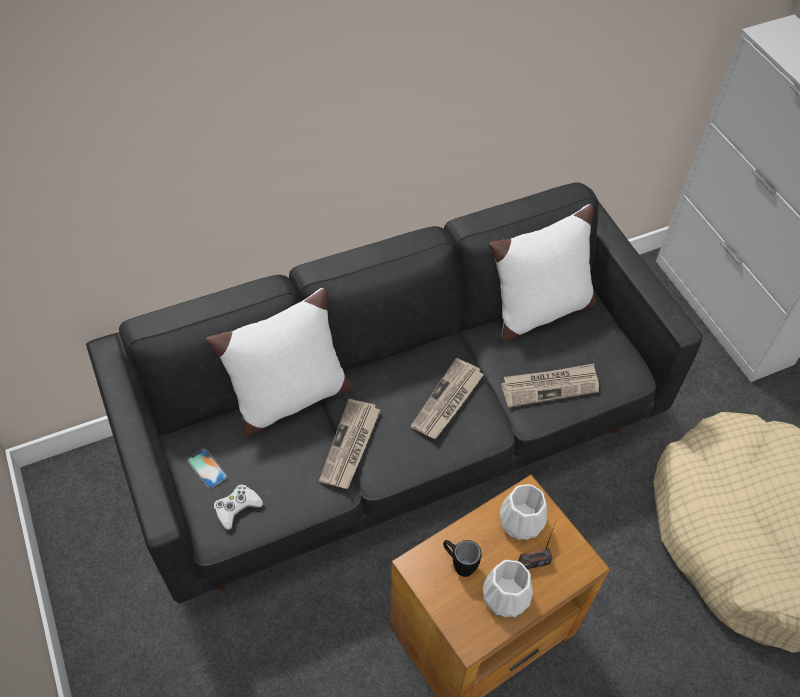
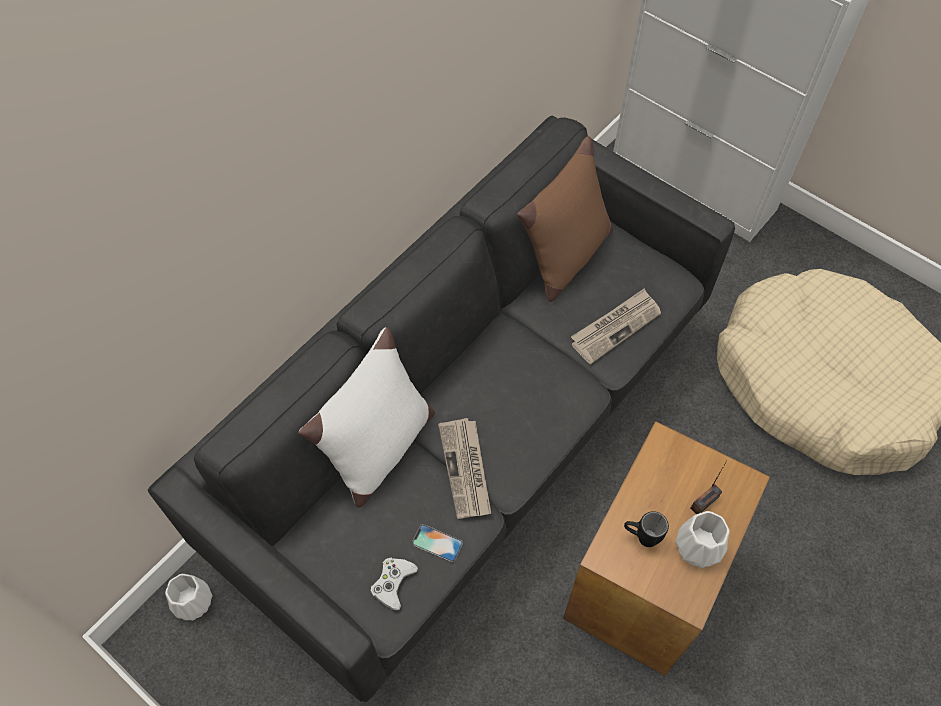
camera: 25 degrees left, 5 degrees up
(207, 468) = (339, 558): phone -> phone (437, 543)
(447, 401) = (531, 383): newspaper -> none
(521, 523) = (673, 471): white vase -> white vase (194, 603)
(538, 312) = (565, 258): white pillow -> brown pillow

